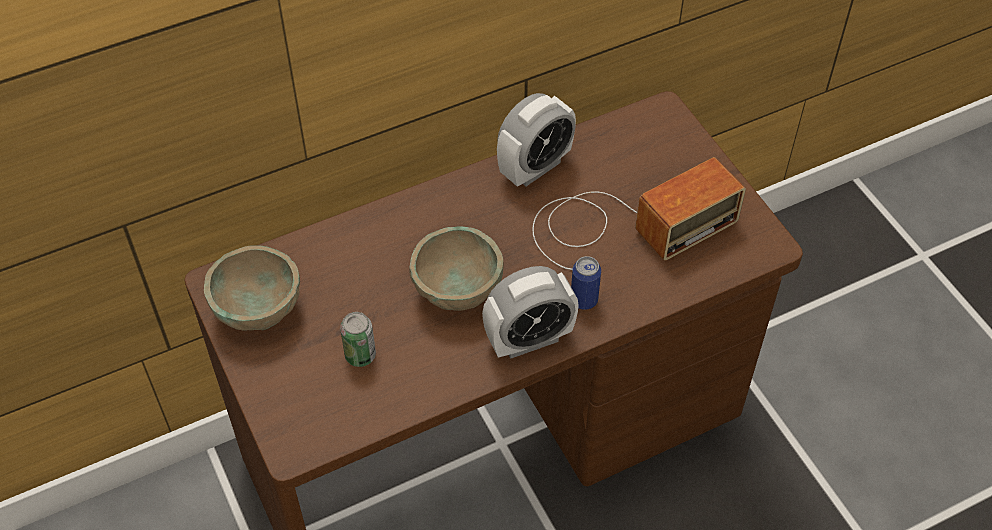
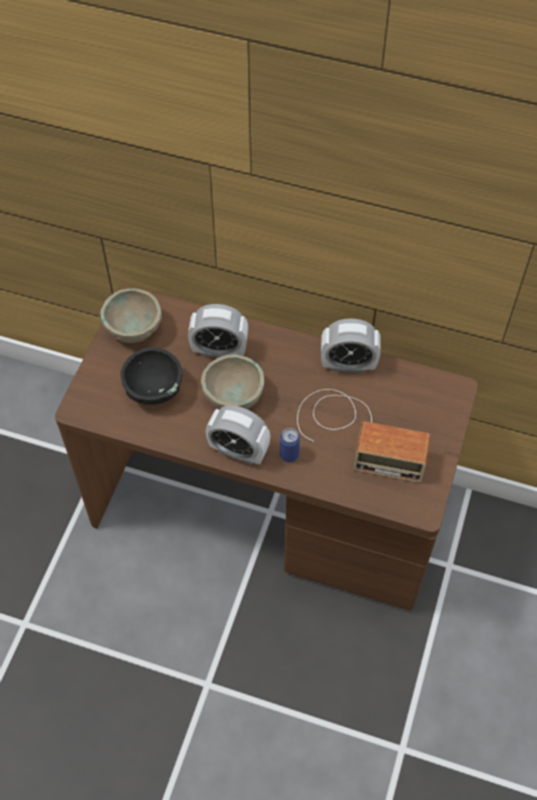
camera: 45 degrees right, 5 degrees up
(360, 355) = (153, 391): can -> black bowl
(383, 256) = (219, 350): none -> alarm clock

